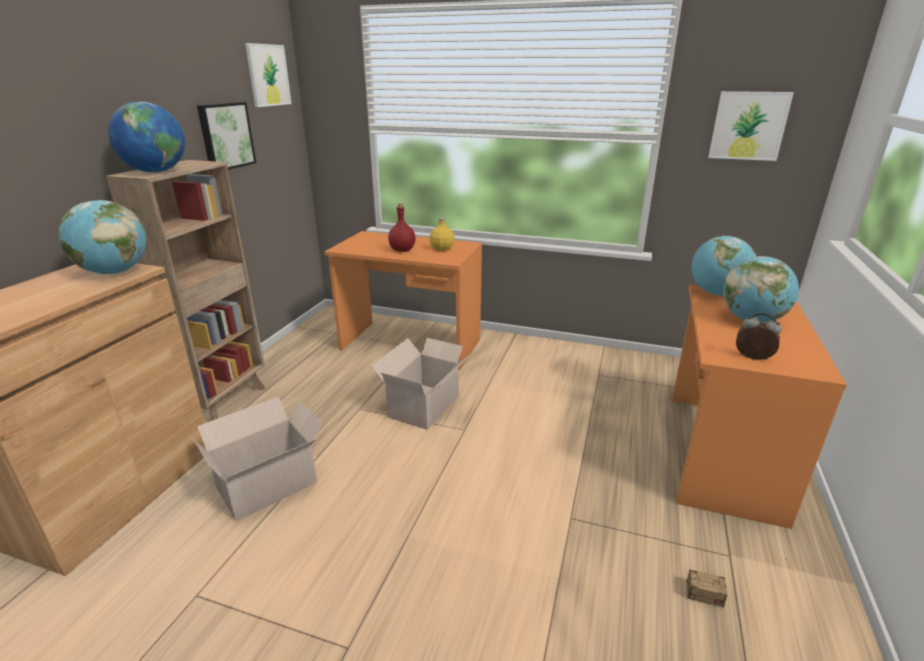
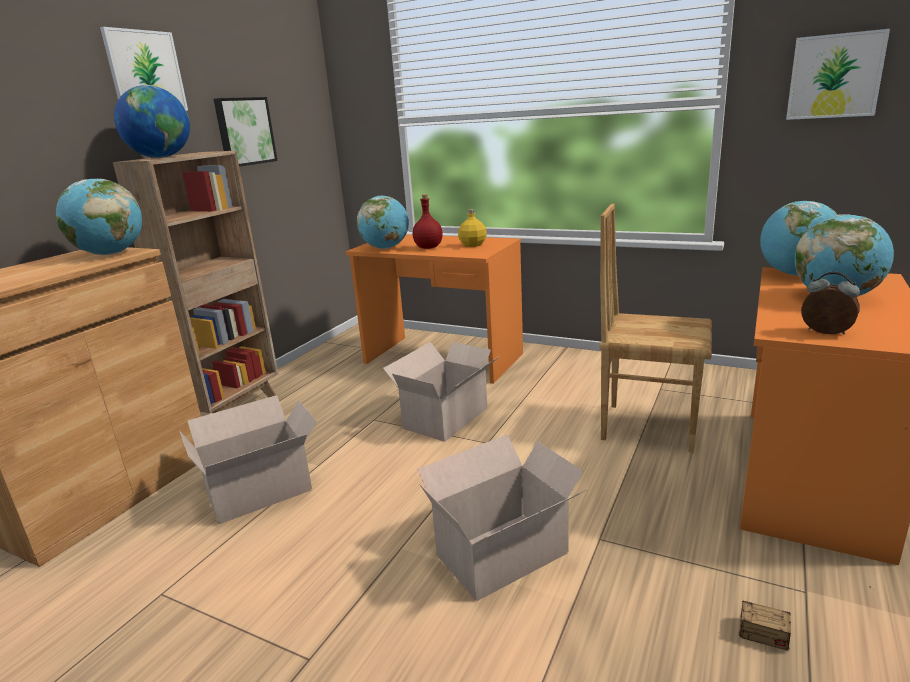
camera: 10 degrees right, 5 degrees down
(268, 75) = (292, 72): picture -> picture (145, 72)
(362, 249) = (386, 248): none -> globe
(497, 535) = (505, 553): none -> cardboard box
(594, 410) = (648, 426): none -> brown chair

